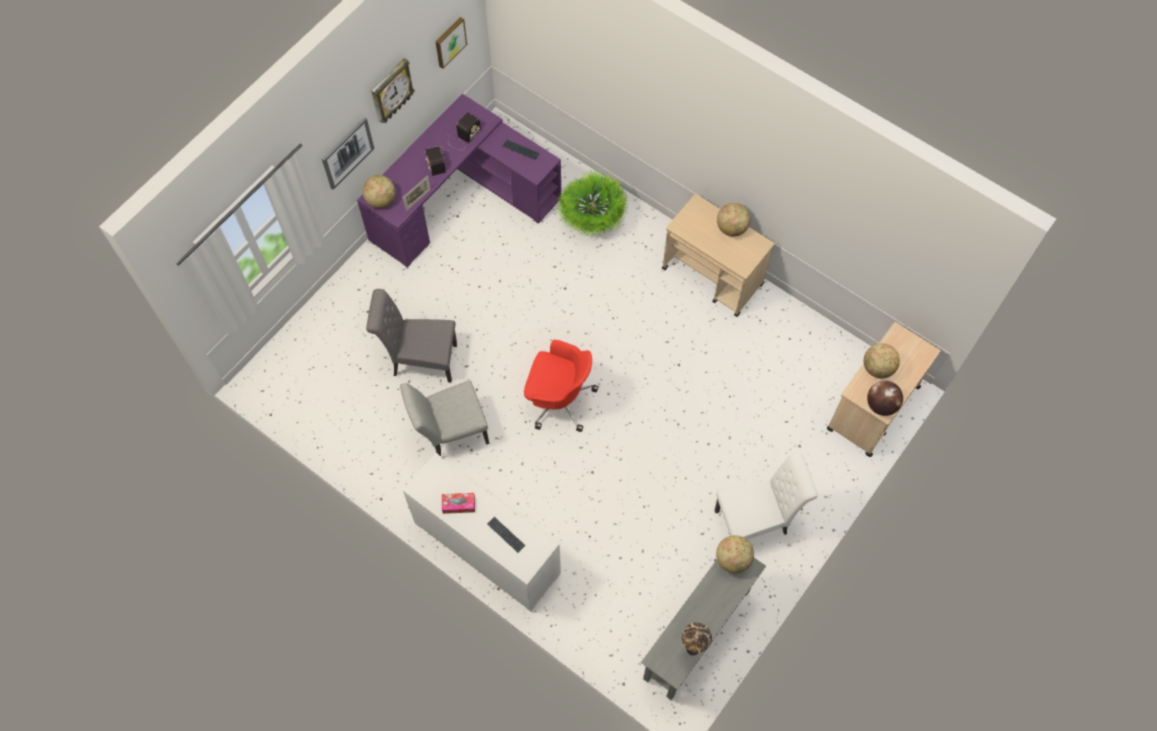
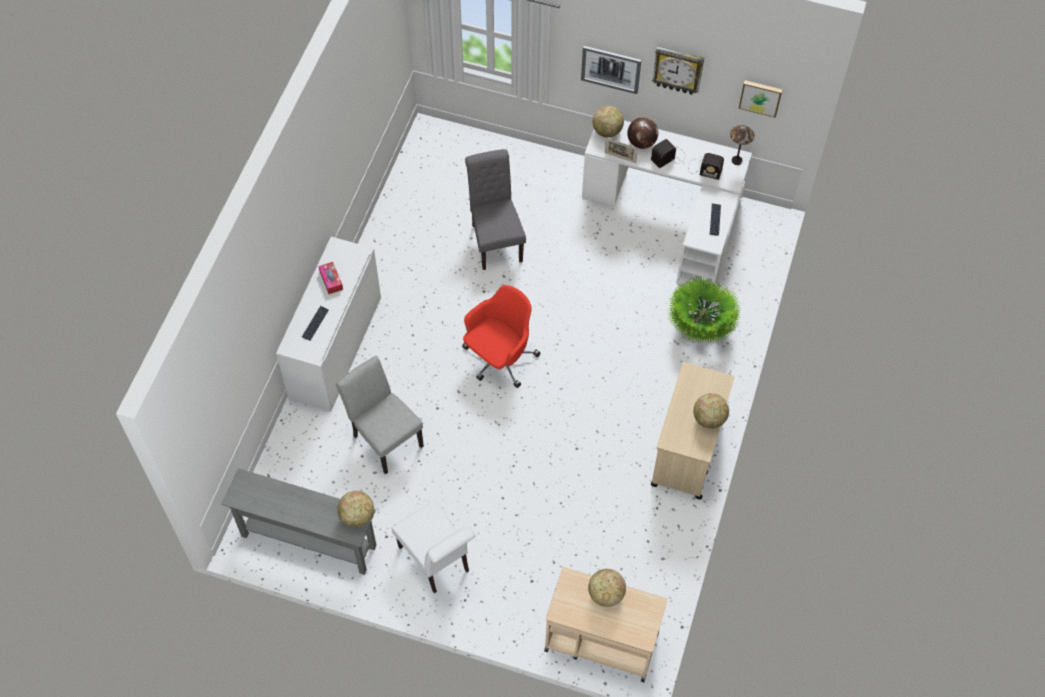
camera: 70 degrees right, 5 degrees down
(450, 433) = (433, 285): grey chair -> grey chair (384, 437)
(461, 200) = (672, 216): purple desk -> white desk
(558, 399) = (499, 359): red office chair -> red office chair turned 135 degrees counterclockwise
(692, 649) = (261, 505): table lamp -> table lamp (736, 160)
(881, 405) = (565, 607): globe -> globe (641, 142)

